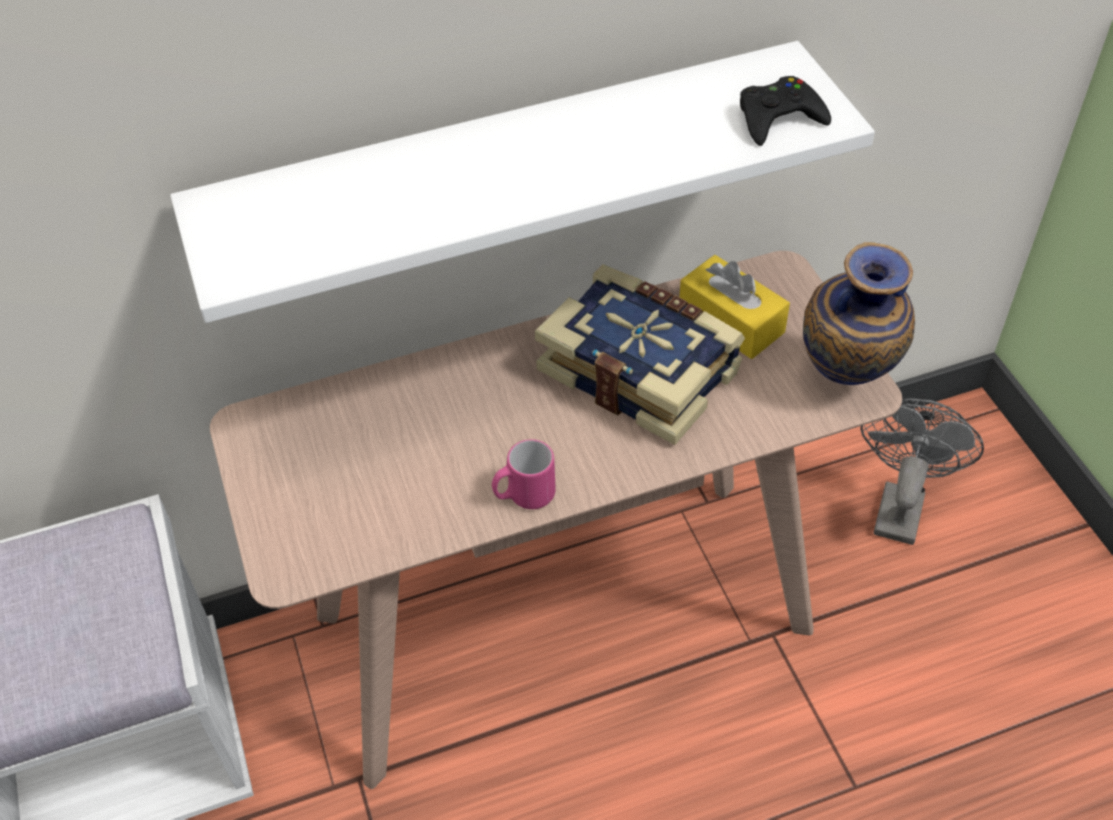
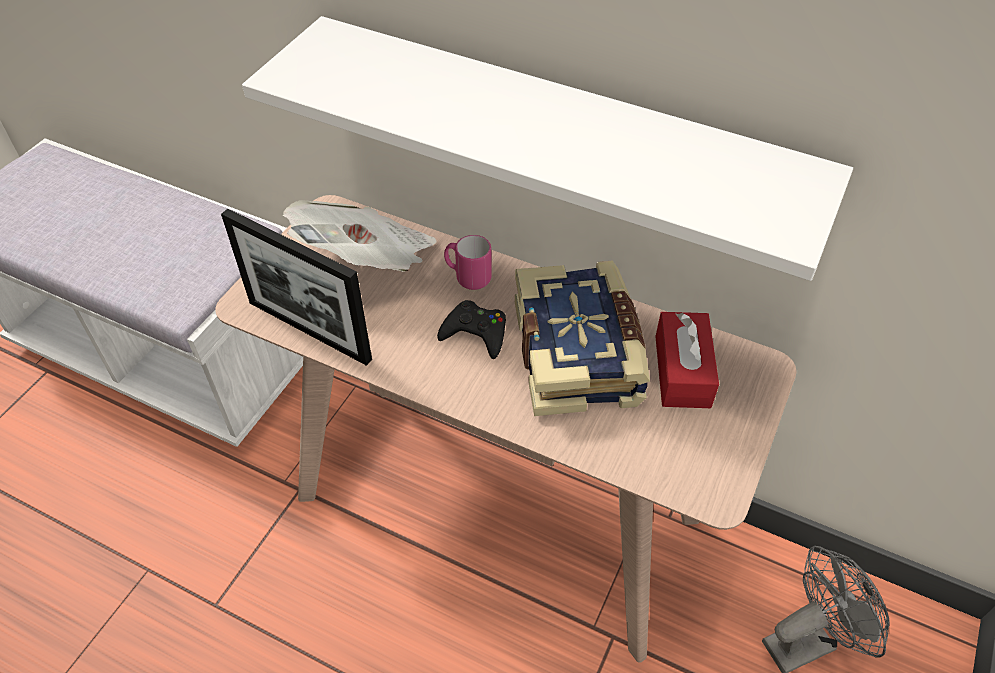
camera: 45 degrees right, 0 degrees up
(351, 438) = (368, 261): none -> newspaper
(384, 542) = (309, 330): none -> picture frame
(524, 496) = (411, 370): pink mug -> pink mug (467, 277)
(731, 321) = (682, 371): yellow tissue box -> red tissue box
(779, 118) = (749, 208): black game controller -> black game controller (475, 333)
(845, 382) = (709, 477): vase -> none

